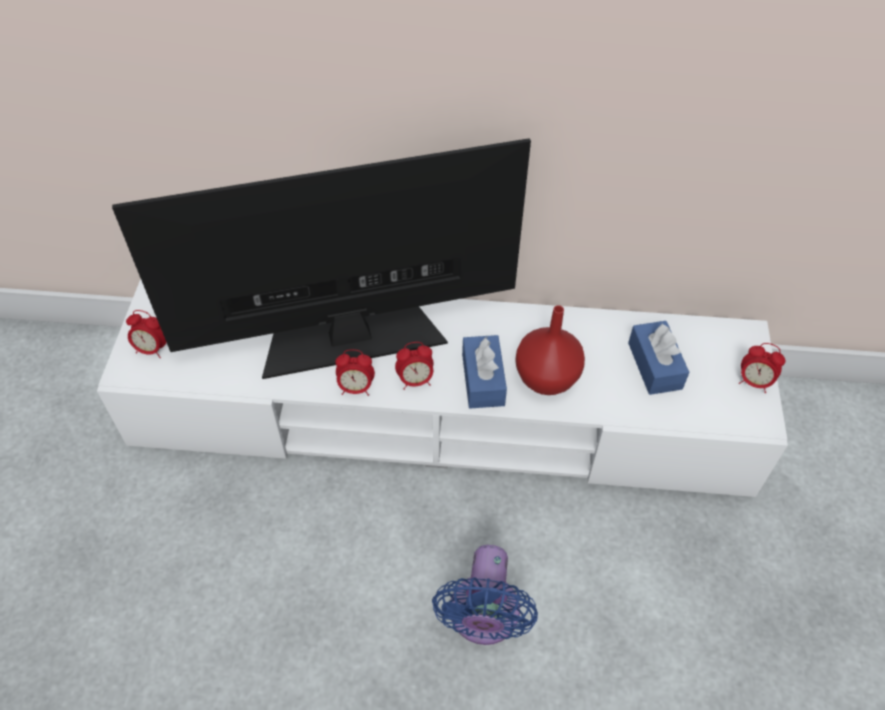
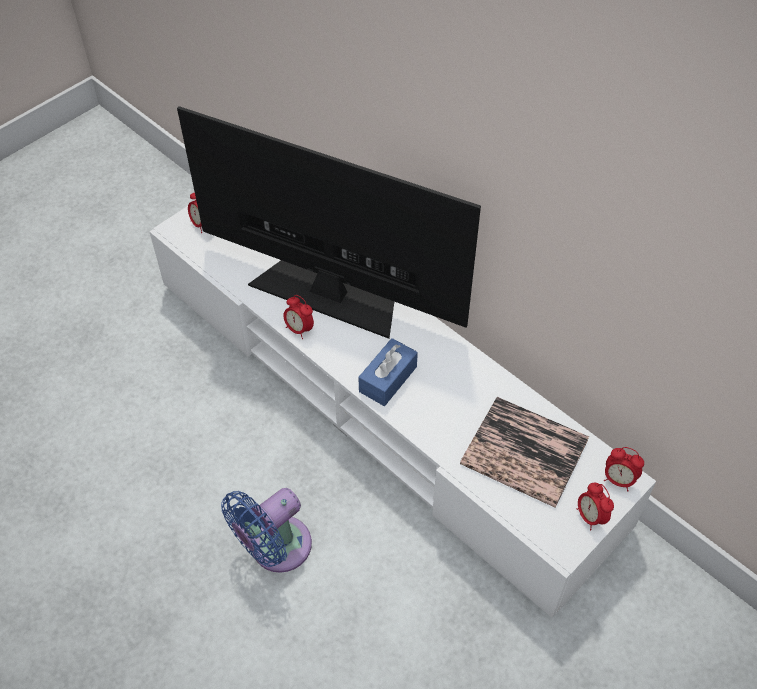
camera: 40 degrees right, 0 degrees up
(415, 381) = (342, 350): alarm clock -> alarm clock (618, 480)
(548, 379) = (433, 409): red vase -> none
(654, 365) = (524, 452): blue tissue box -> book

